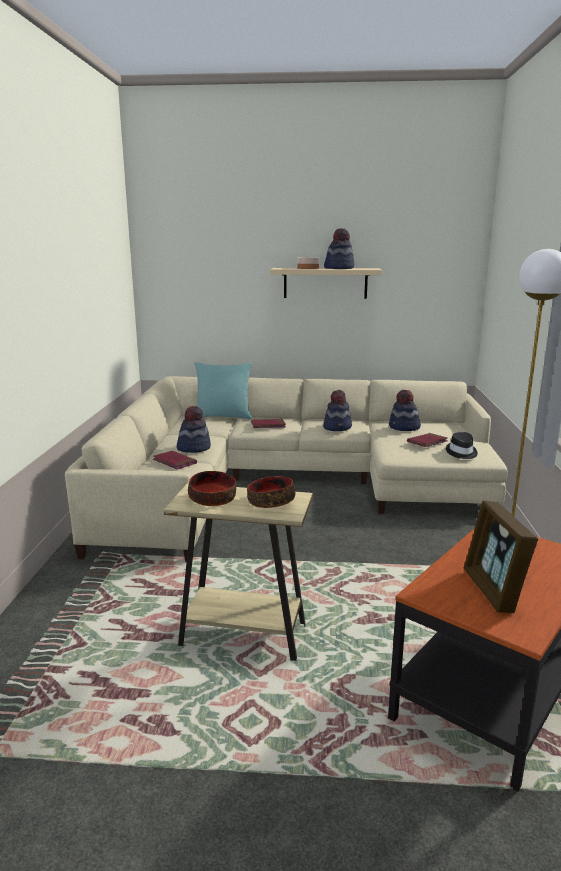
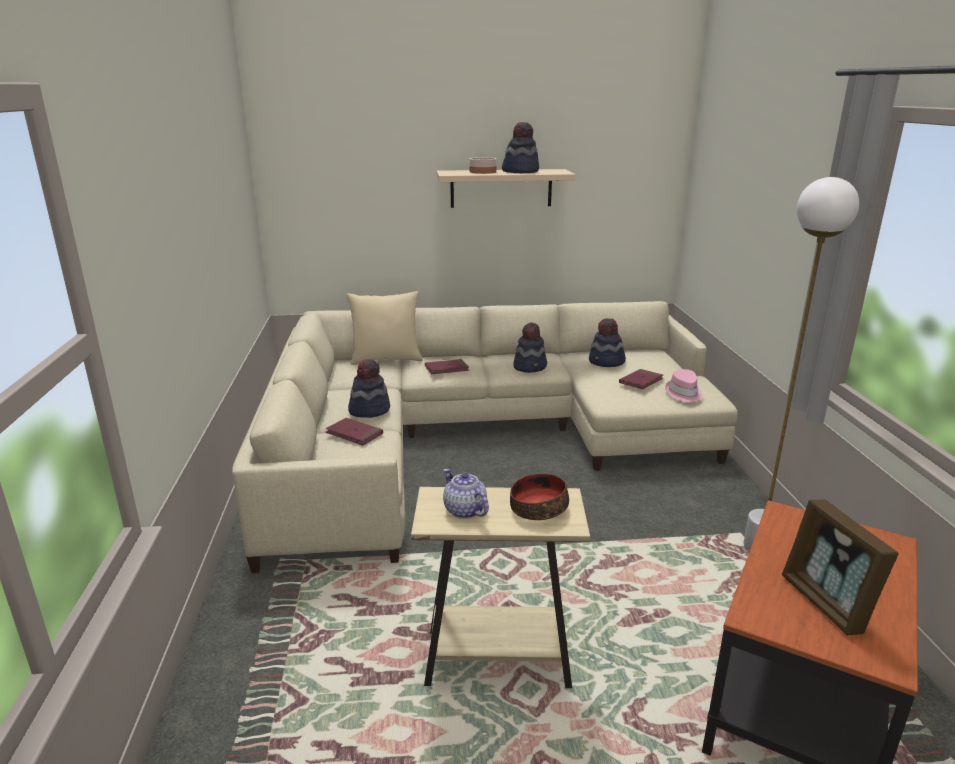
camera: 10 degrees left, 5 degrees up
(212, 499) = (464, 510): bowl -> teapot
(224, 417) = (386, 359): turquoise pillow -> beige pillow
(461, 452) = (683, 393): black hat -> pink hat

